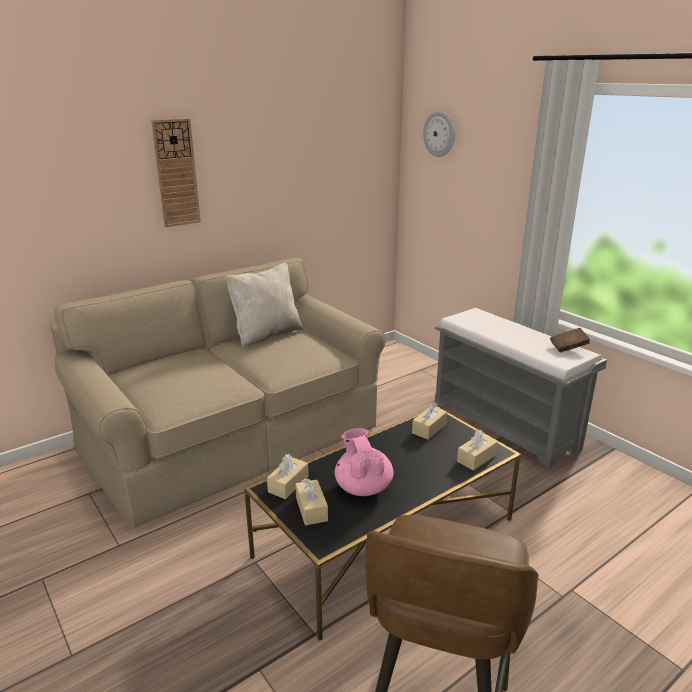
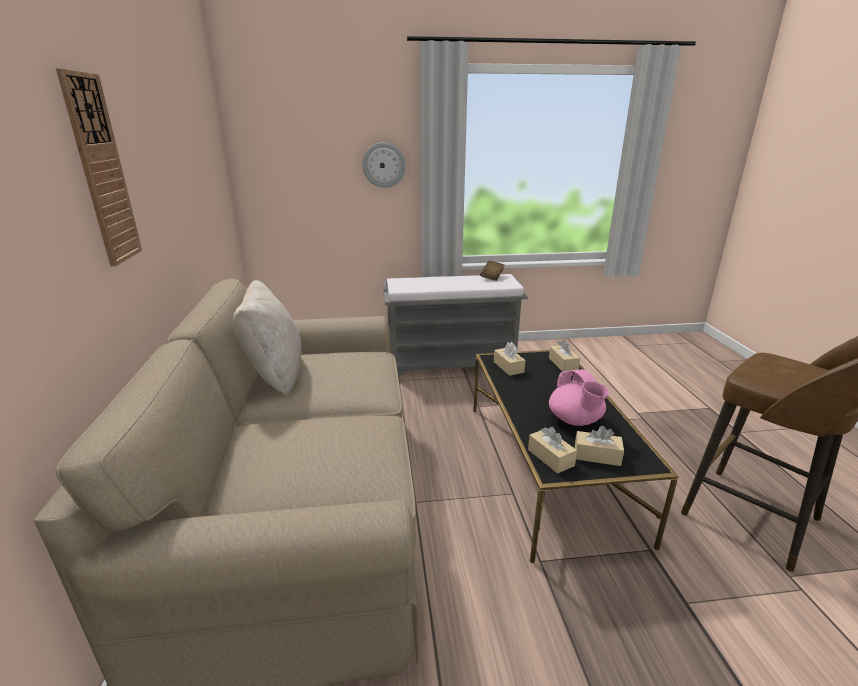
camera: 60 degrees left, 0 degrees up
(363, 487) = (575, 420): pink teapot -> pink teapot turned 120 degrees counterclockwise
(439, 134) = (287, 120): wall clock -> wall clock (384, 165)

